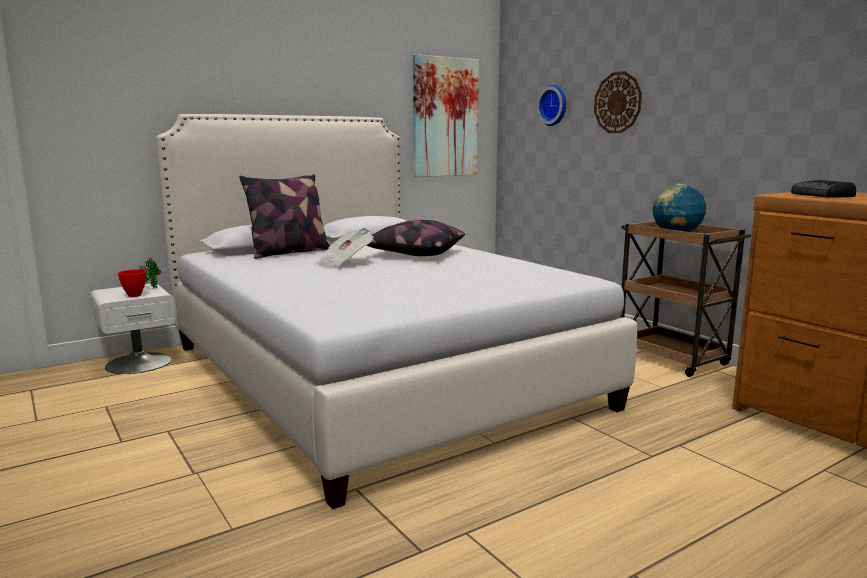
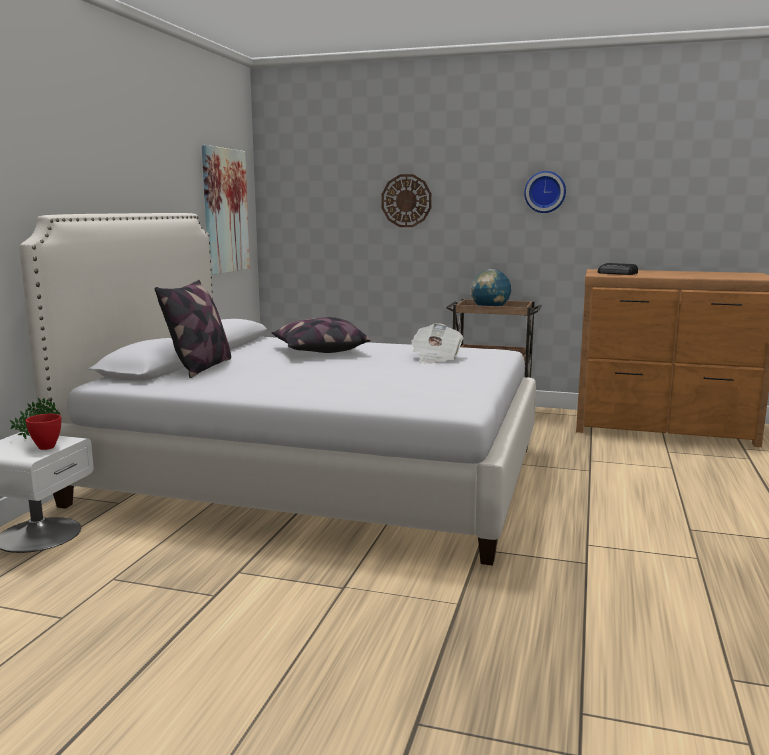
camera: 40 degrees left, 0 degrees up
(344, 263) = (296, 368): newspaper -> newspaper (435, 358)
(554, 105) = (332, 200): wall clock -> wall clock (545, 192)

